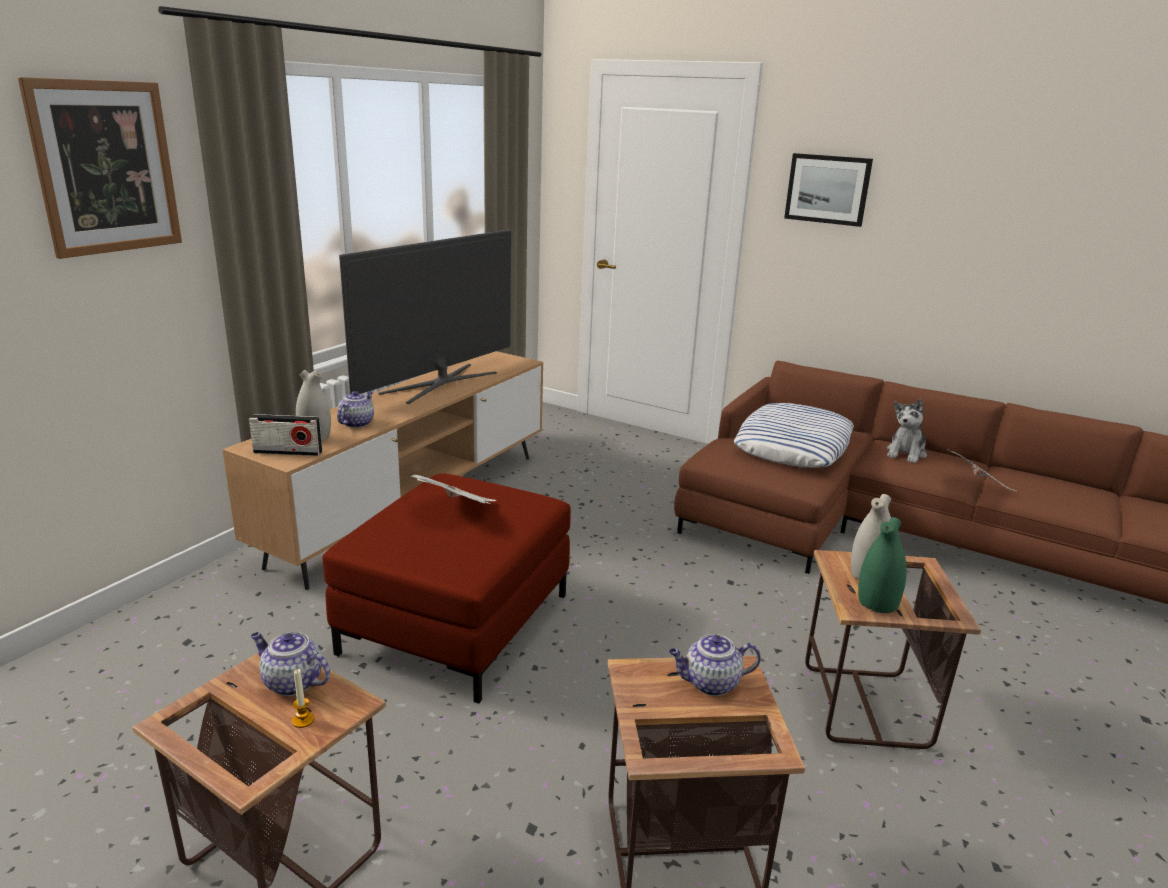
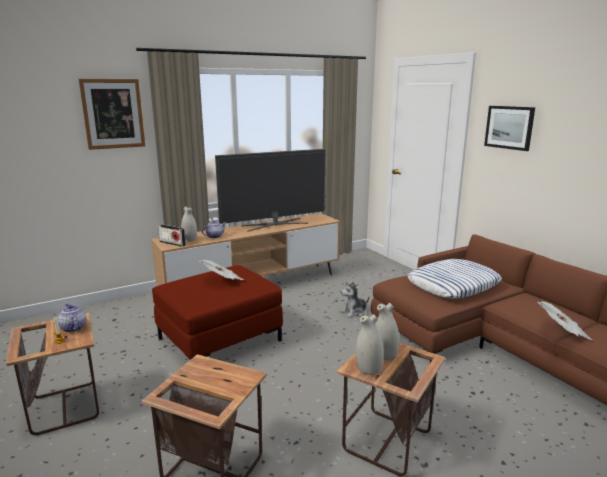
camera: 30 degrees right, 5 degrees down
(710, 683) = (226, 377): teapot -> none
(876, 604) = (368, 369): green vase -> white vase
(906, 453) = (533, 303): plush toy -> plush toy (354, 312)

